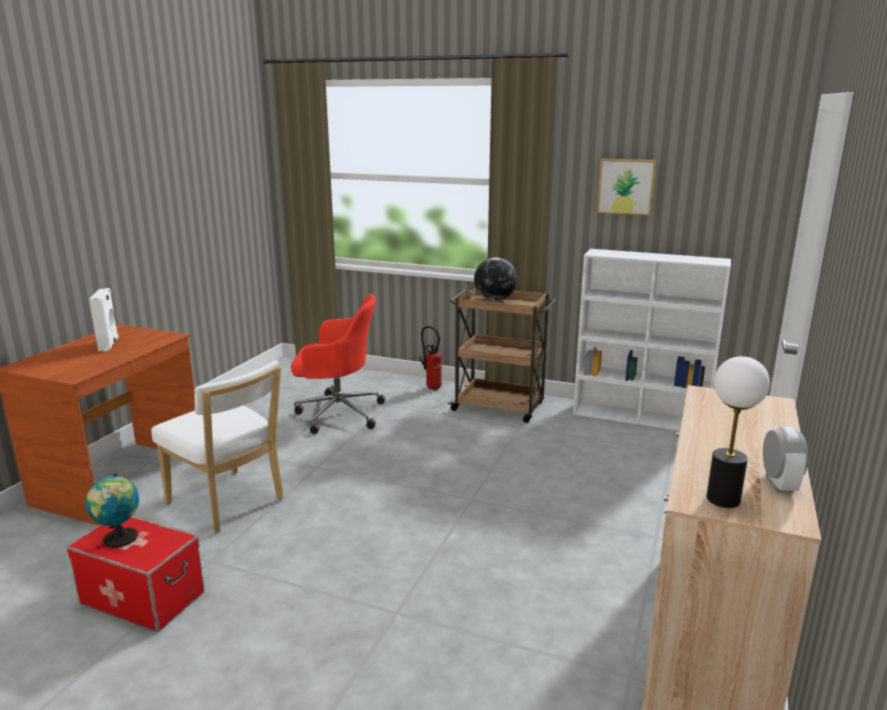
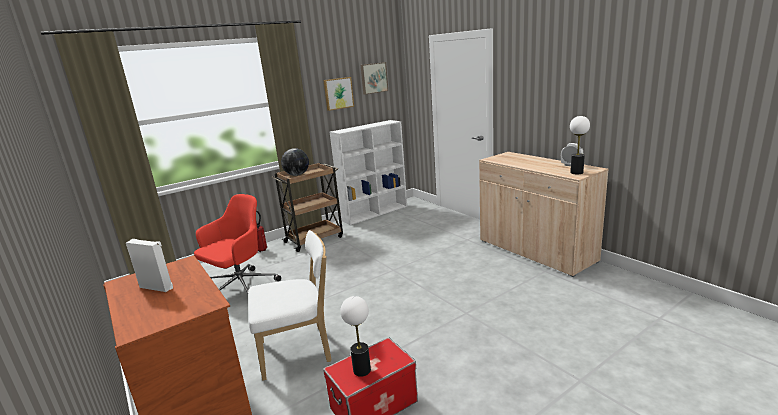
camera: 55 degrees left, 0 degrees up
(119, 539) = (362, 370): globe -> table lamp
(713, 170) = (373, 78): none -> picture

